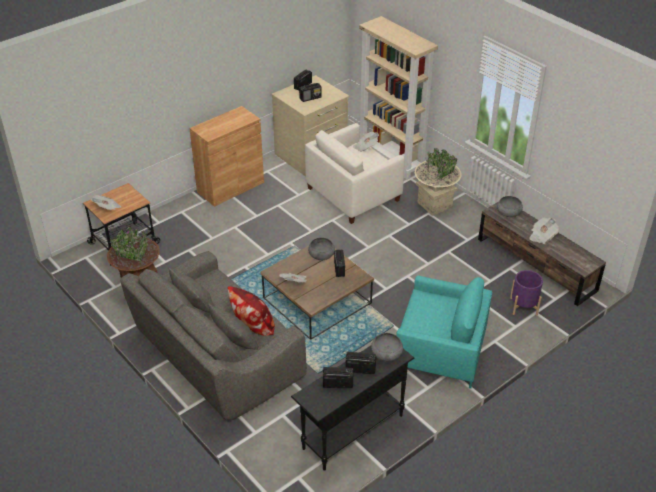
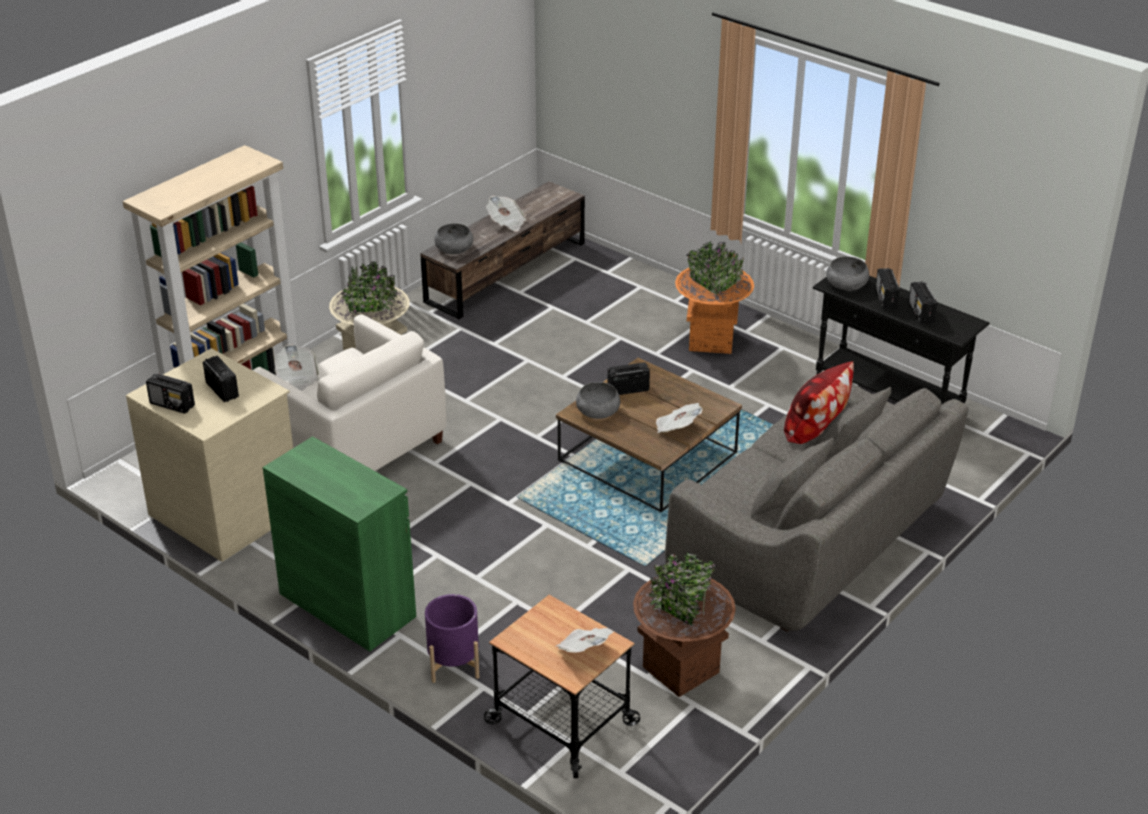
camera: 100 degrees left, 5 degrees down
(230, 187) = (347, 605): brown cabinet -> green cabinet
(440, 351) = (711, 340): turquoise armchair -> orange planter
(523, 306) = (598, 281): purple planter -> purple planter (453, 664)

